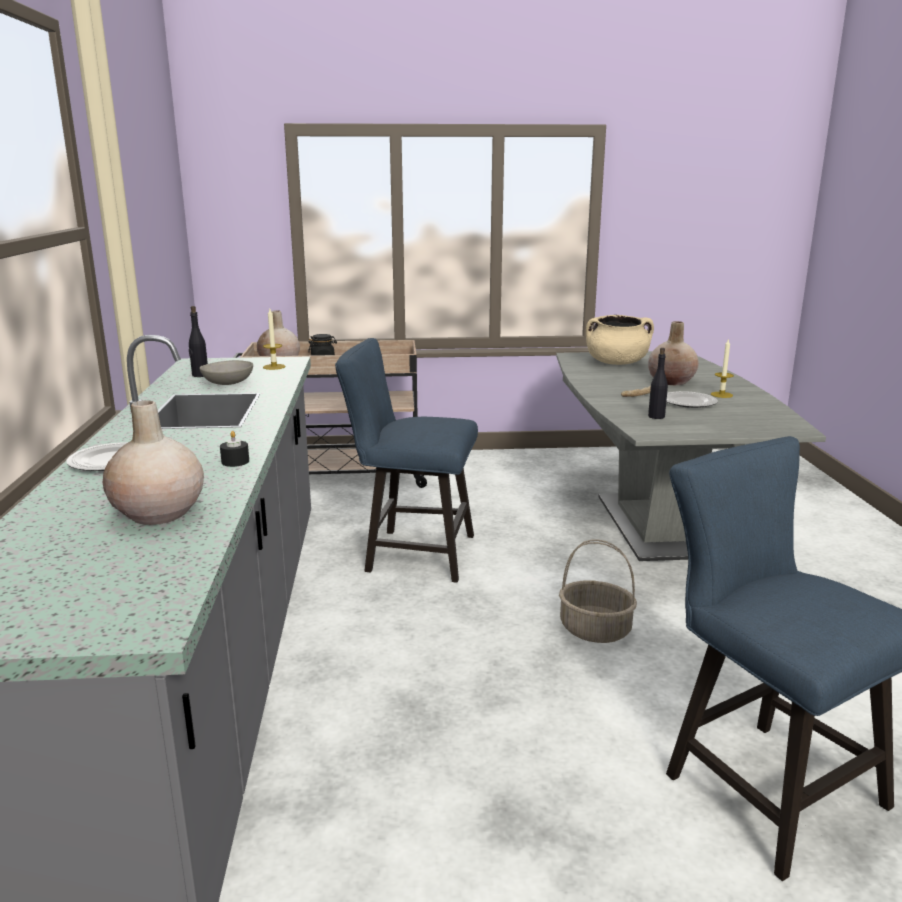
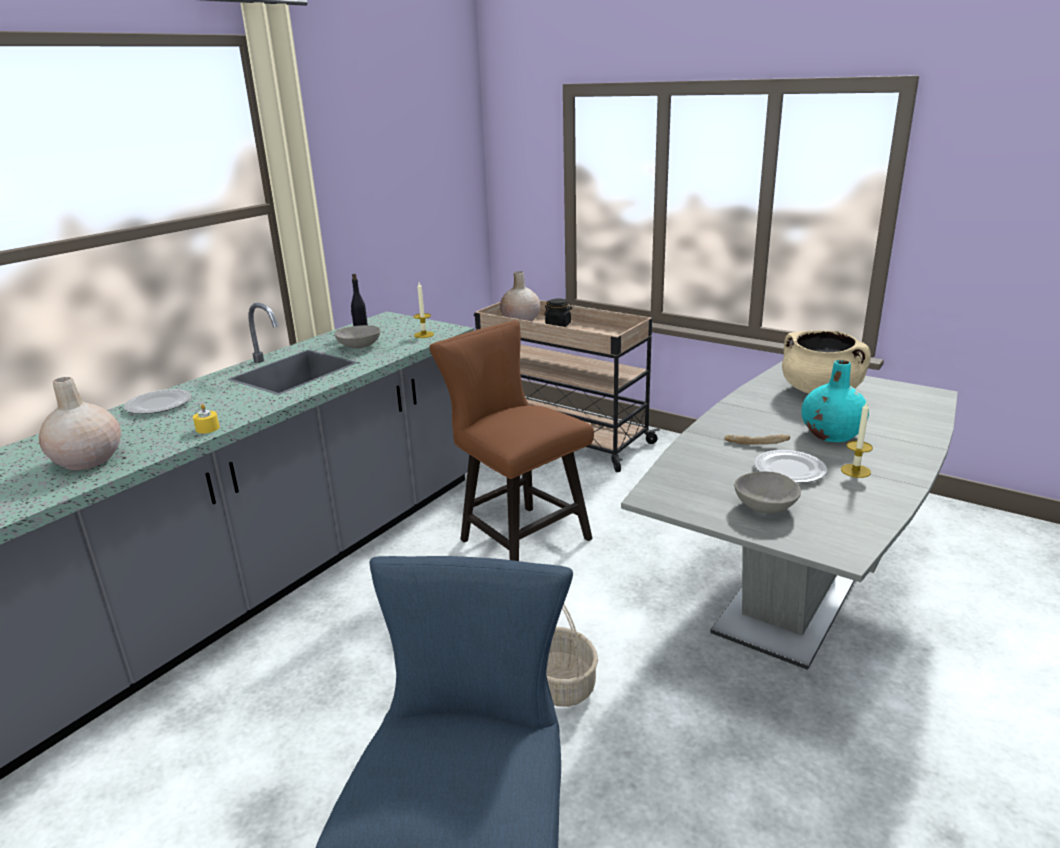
camera: 40 degrees right, 5 degrees up
(235, 461) = (207, 428): black candle -> yellow candle
(411, 553) = (517, 537): blue chair -> brown chair
(656, 416) = (708, 478): black bottle -> none
(671, 381) = (832, 434): beige vase -> turquoise vase
(717, 421) = (764, 507): none -> grey bowl

